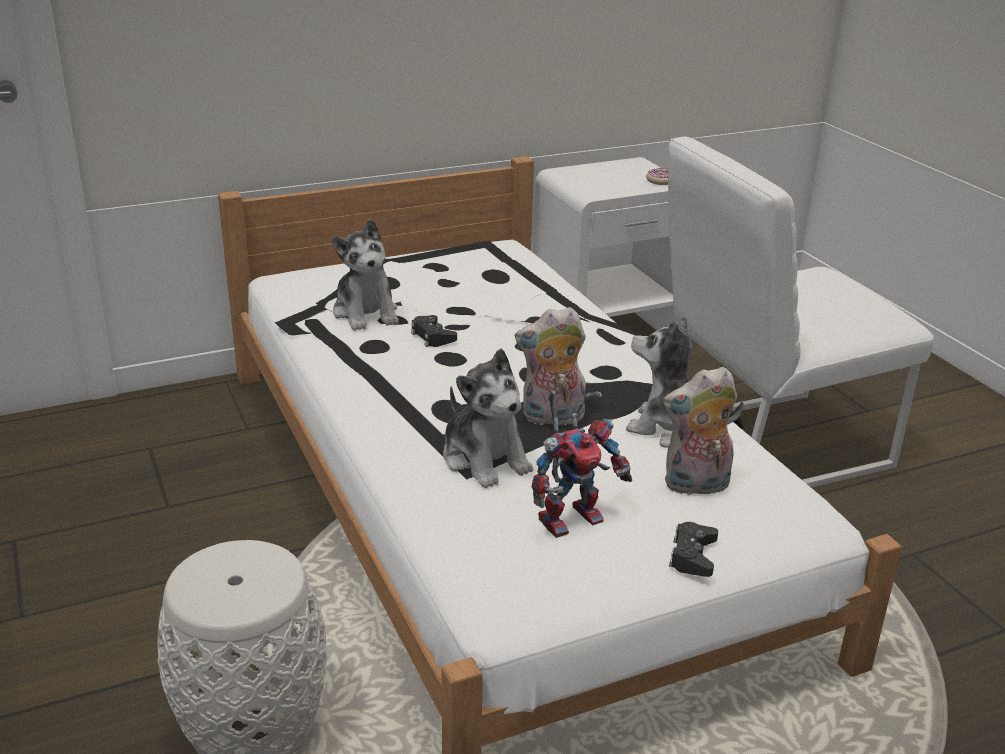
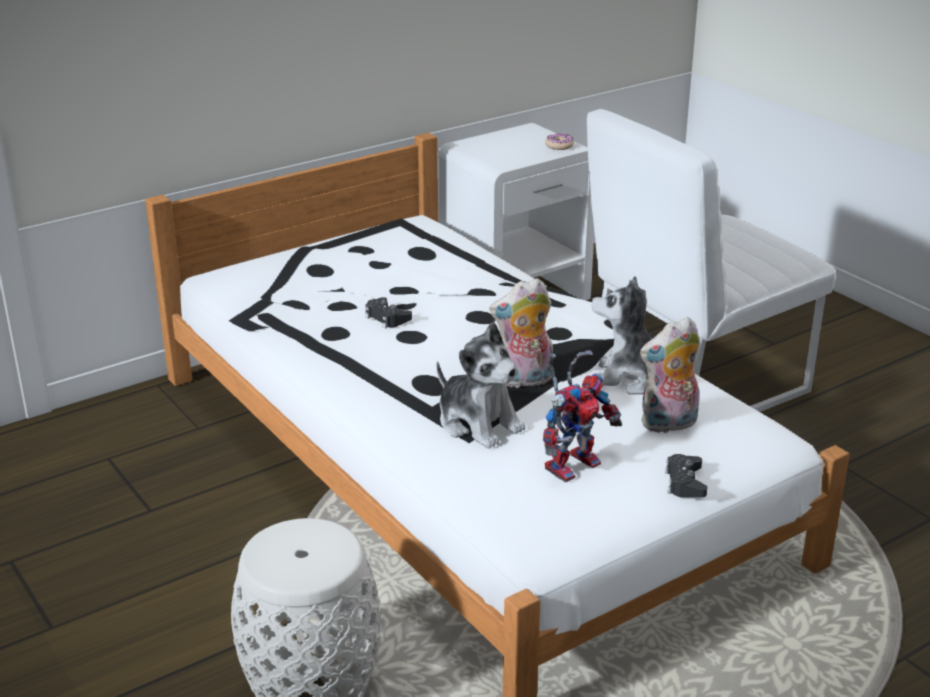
camera: 10 degrees left, 0 degrees up
(366, 313) = (314, 302): plush toy -> none

